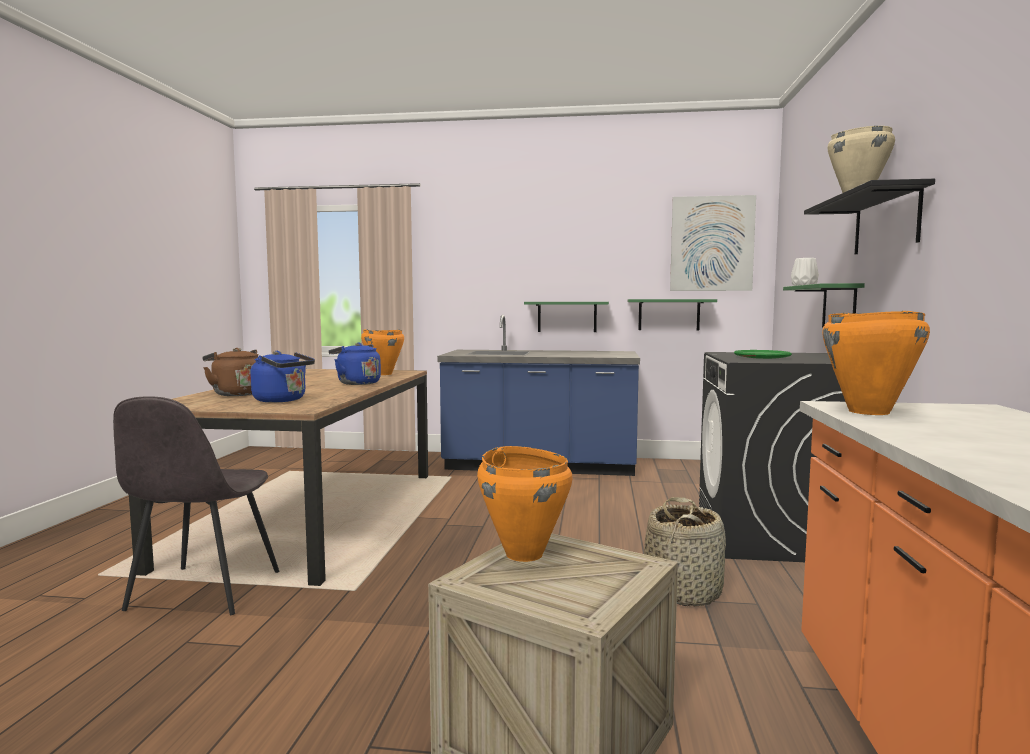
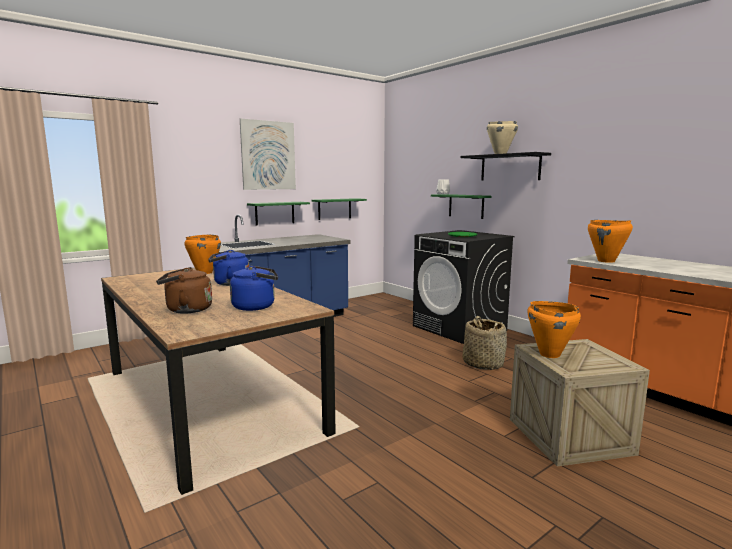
camera: 45 degrees left, 5 degrees up
(203, 592) = (271, 475): grey chair -> none
(712, 244) = (355, 163): picture -> picture (268, 155)

